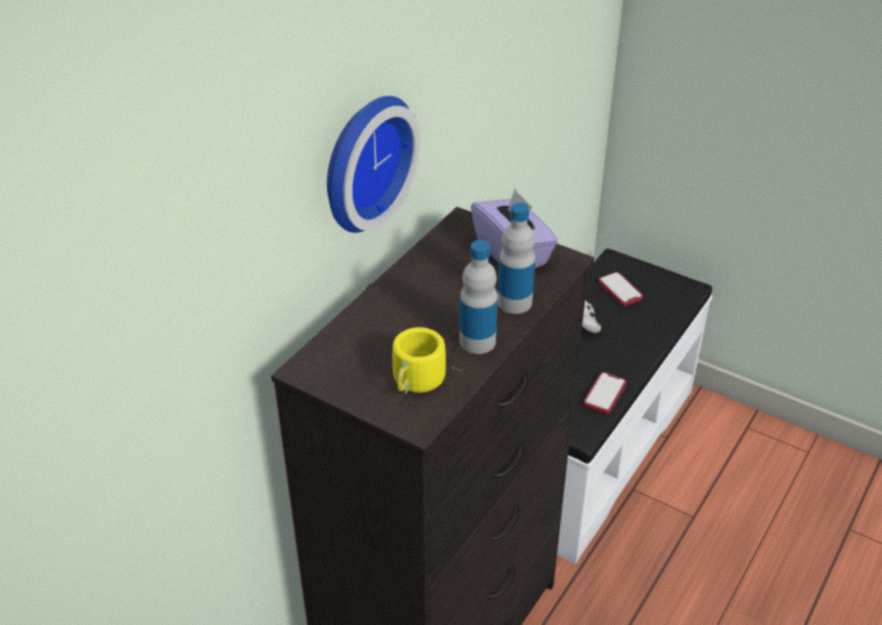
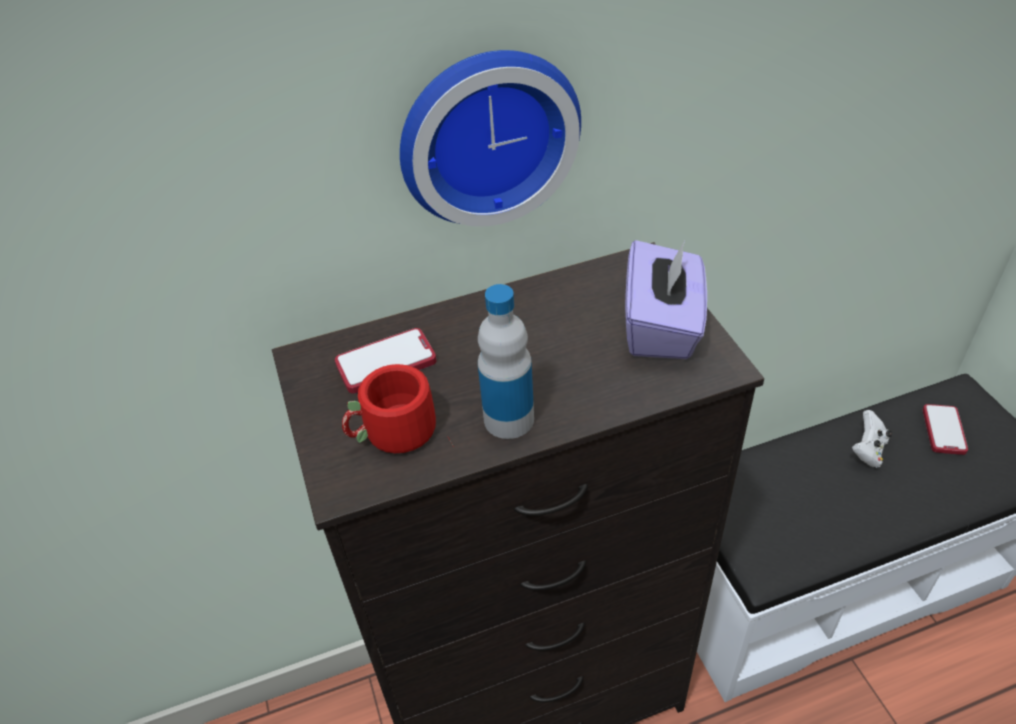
camera: 40 degrees right, 5 degrees up
(419, 382) = (394, 436): yellow mug -> red mug
(514, 302) = (602, 390): bottle -> none
(604, 394) = (826, 544): phone -> phone (386, 363)

